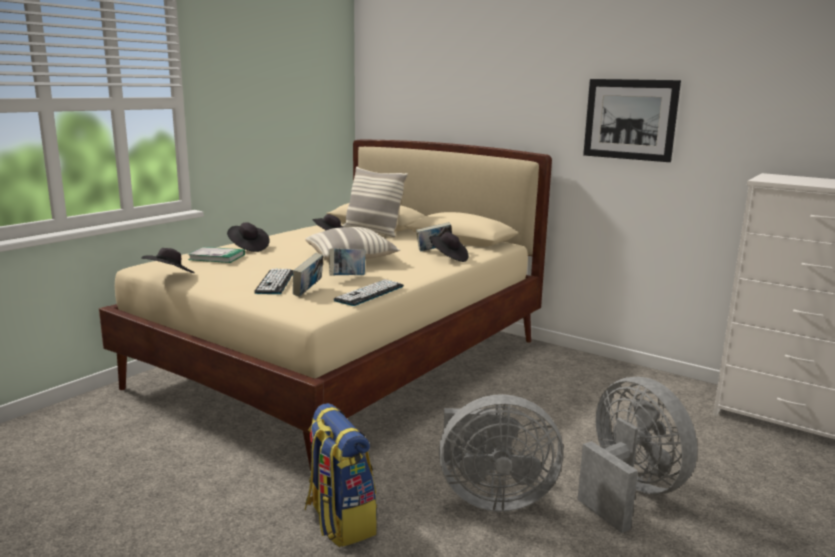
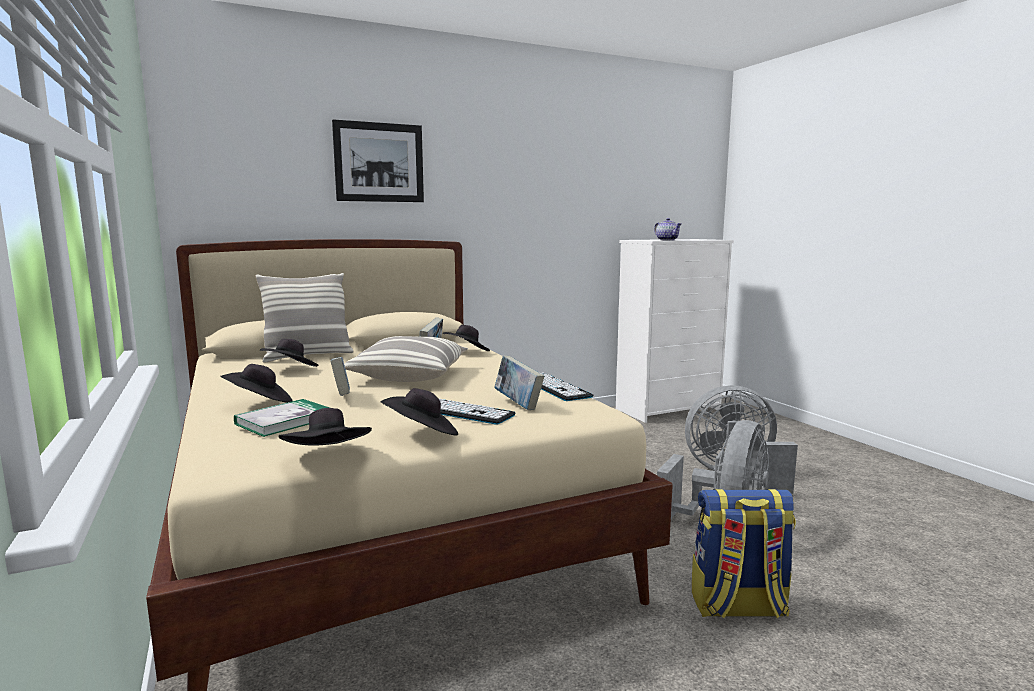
camera: 60 degrees left, 5 degrees down
(223, 283) = (422, 434): none -> black hat
(347, 278) = (485, 386): book -> book (341, 397)
(630, 119) = (522, 204): picture -> picture (379, 162)
(798, 182) = (667, 240): none -> teapot

